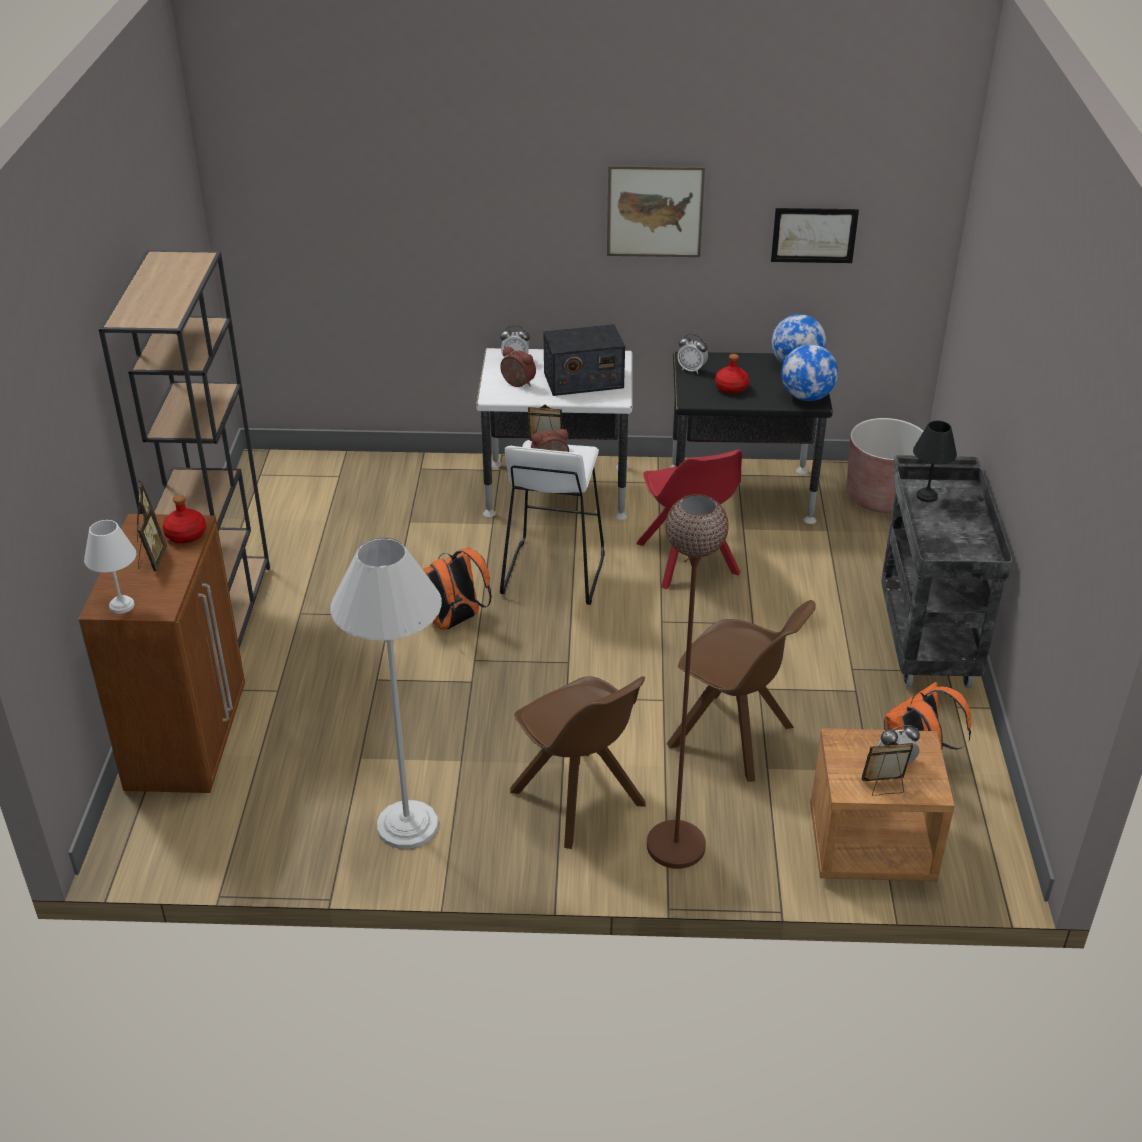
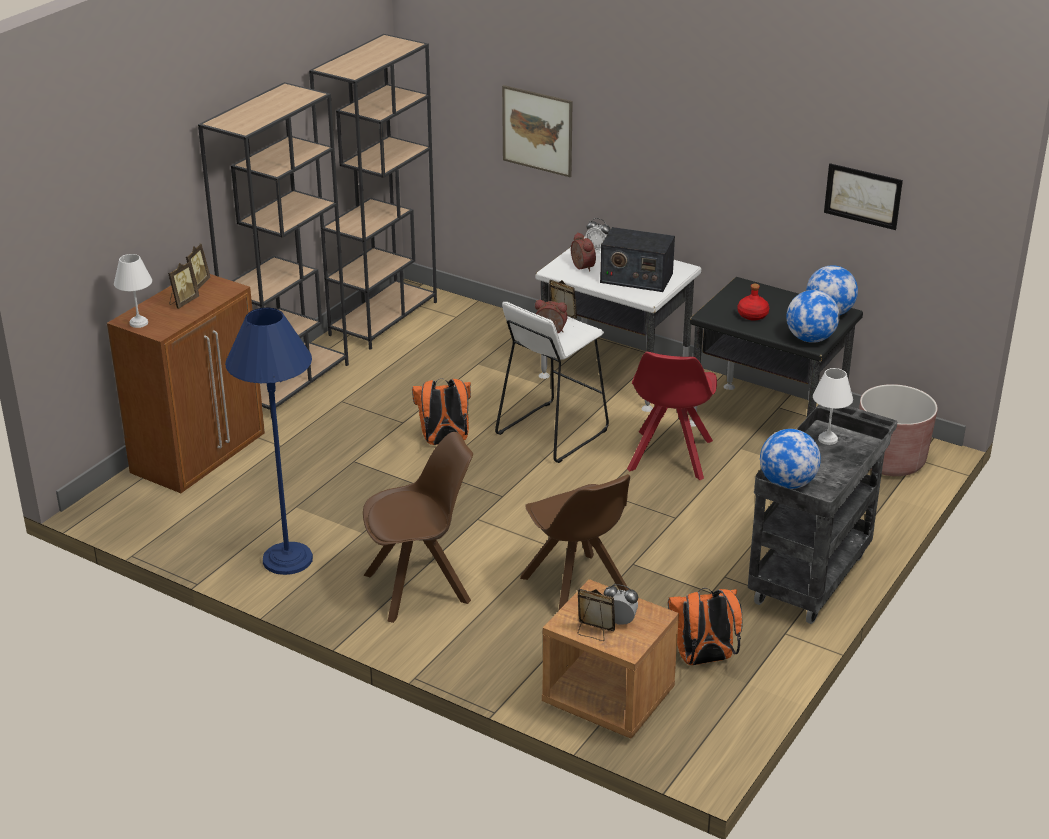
camera: 30 degrees right, 5 degrees down
(186, 534) = (219, 293): red bottle -> none
(261, 501) = (383, 318): none -> bookcase
(407, 825) = (288, 559): white floor lamp -> blue floor lamp
(579, 800) = (420, 588): brown chair -> brown chair turned 105 degrees counterclockwise
(655, 211) = (728, 144): picture -> picture (537, 130)
(676, 846) = (459, 642): brown floor lamp -> none
(691, 369) = (734, 293): alarm clock -> none
(927, 497) = (828, 440): black table lamp -> white table lamp
(941, 555) = (787, 484): none -> globe

